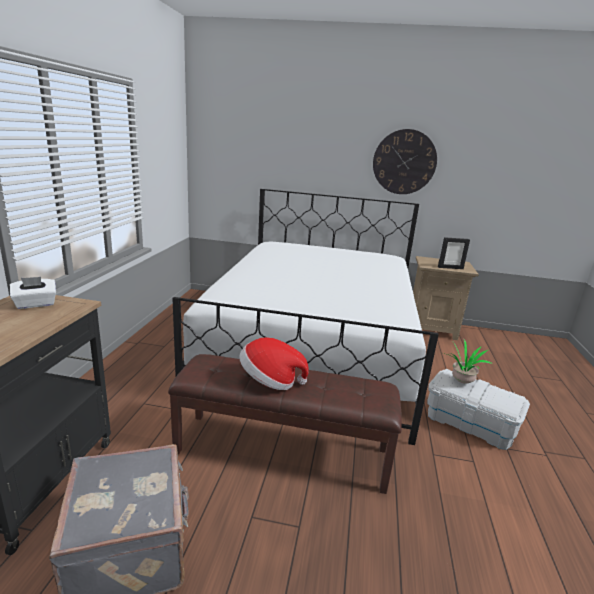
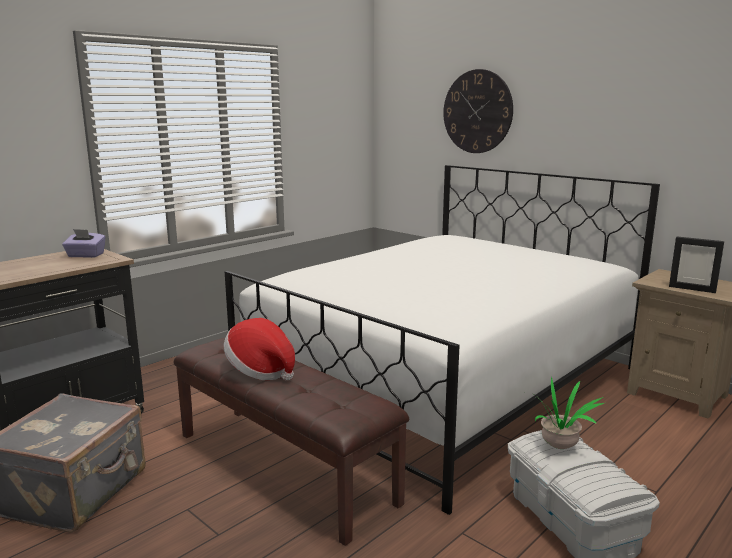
camera: 35 degrees right, 5 degrees down
(35, 304) = (85, 255): white tissue box -> purple tissue box
(404, 162) = (636, 120): wall clock -> wall clock (477, 111)

